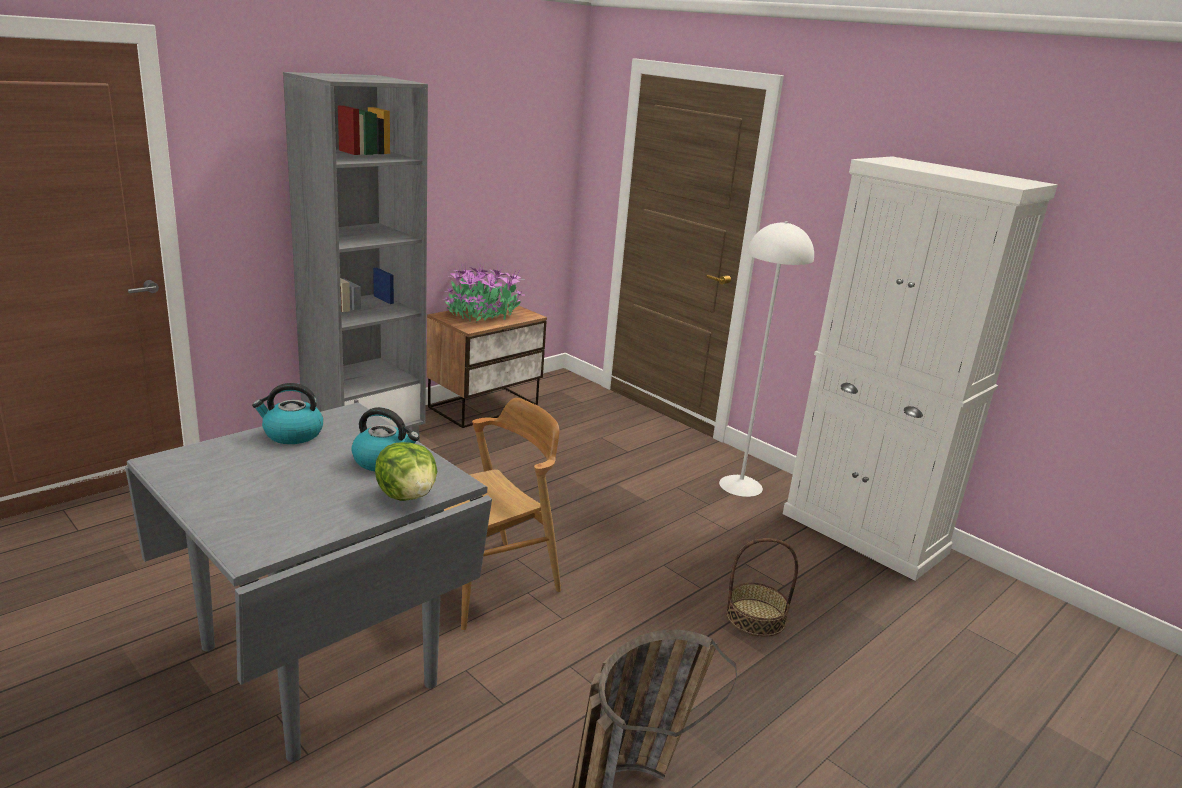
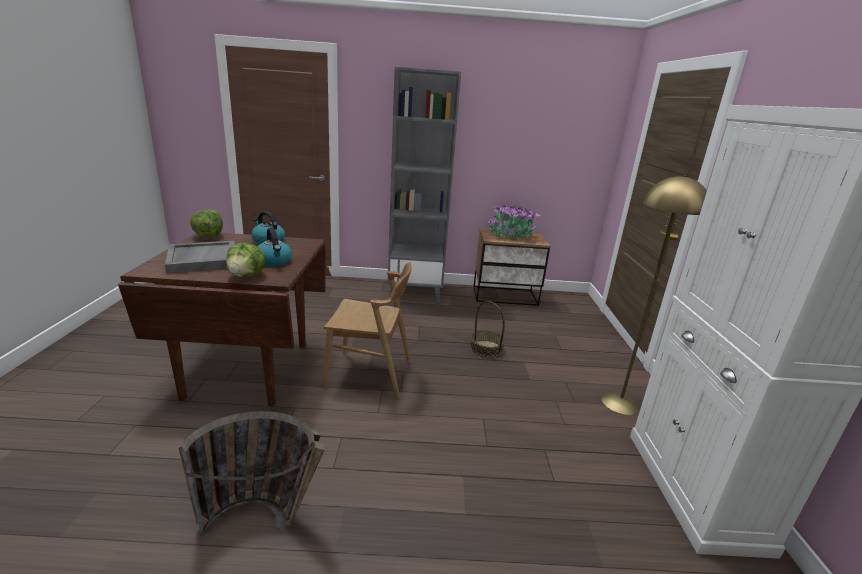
camera: 45 degrees right, 0 degrees up
(176, 462) = (208, 236): none -> lettuce
(281, 500) = (202, 259): none -> grey tray
(320, 664) = (250, 369): grey dining table -> brown dining table
(741, 485) = (620, 403): white floor lamp -> yellow floor lamp
(755, 617) = (497, 486): basket -> basket (486, 348)

